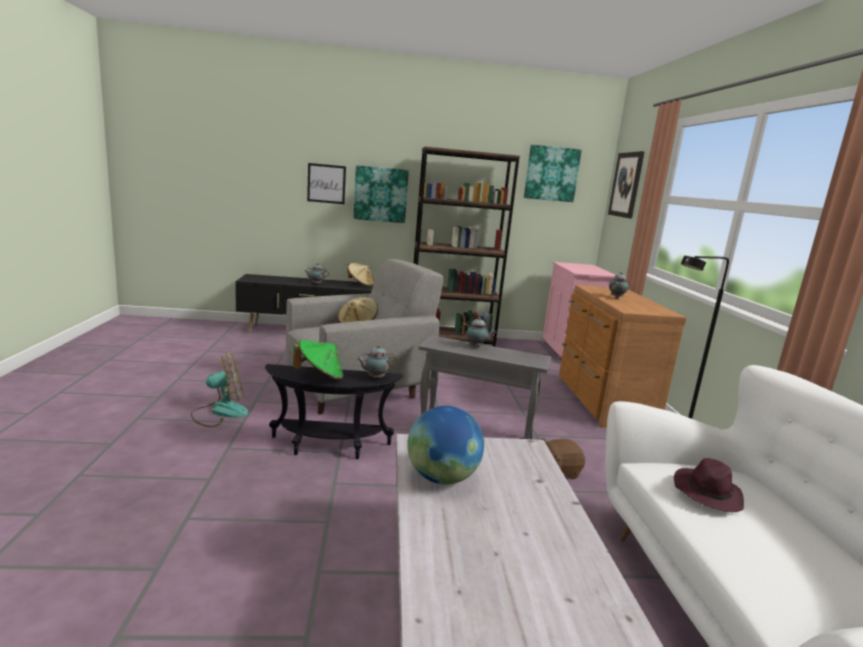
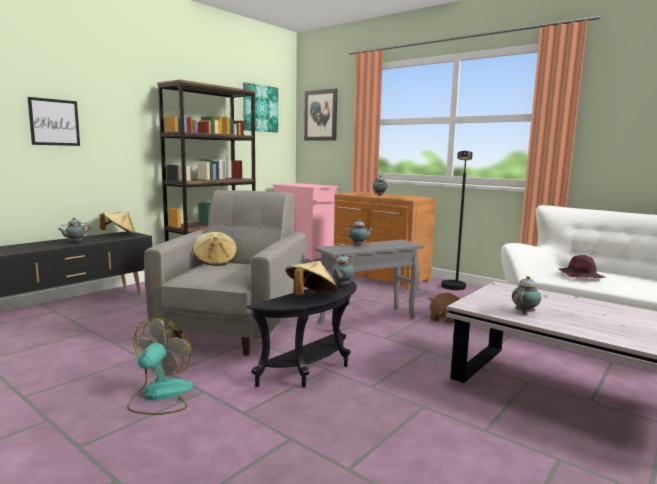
camera: 45 degrees left, 5 degrees down
(320, 376) = (311, 297): green hat -> beige hat
(380, 194) = (119, 132): picture -> none
(441, 478) = (525, 312): globe -> teapot

